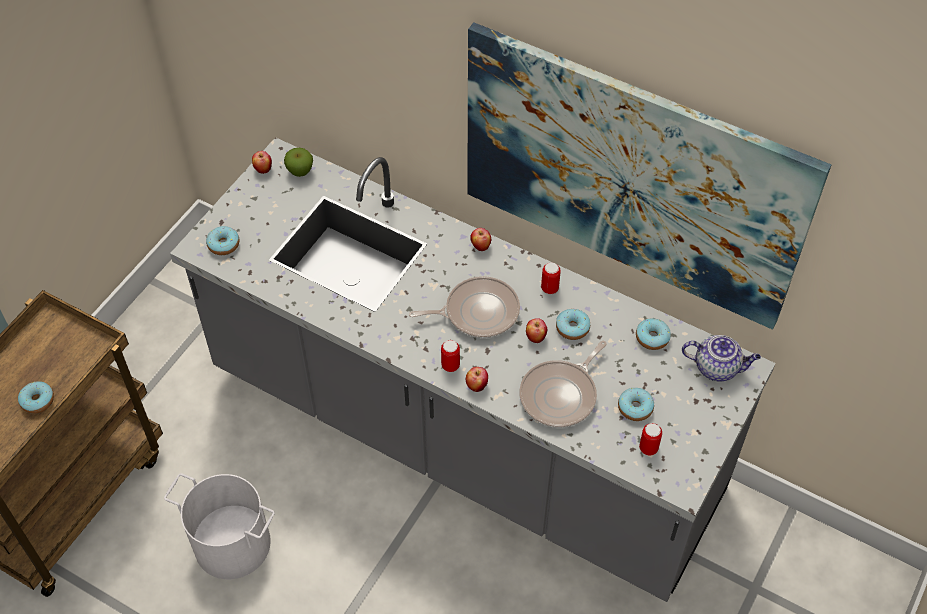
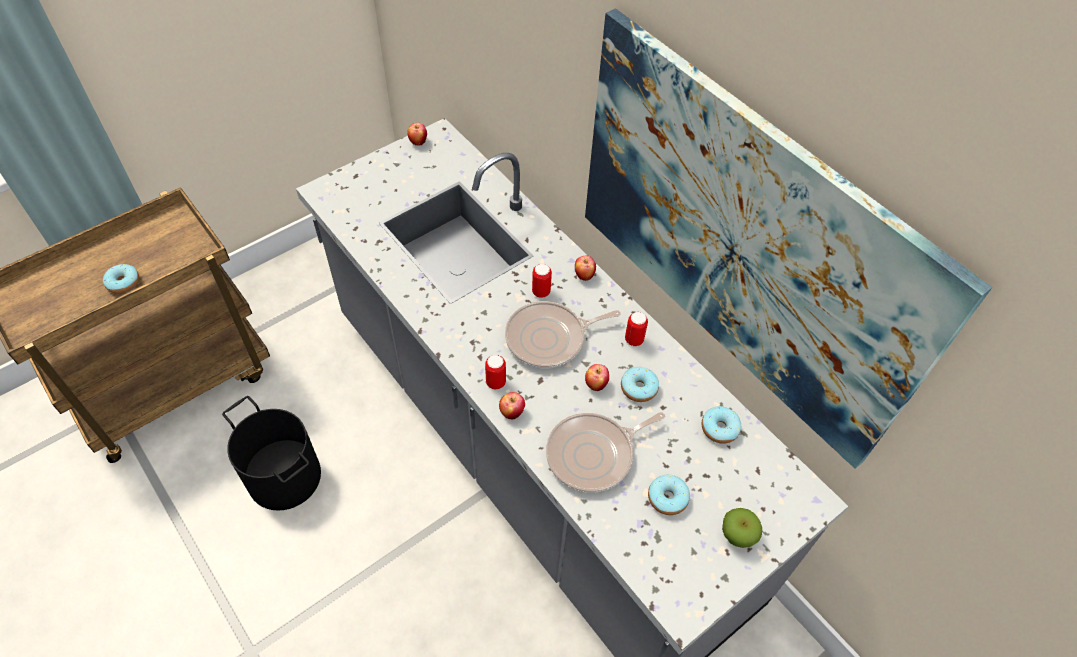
camera: 20 degrees right, 0 degrees up
(223, 244) = (346, 196): donut -> none
(233, 542) = (285, 475): white bucket -> black bucket
(300, 171) = (450, 154): apple -> apple (737, 536)
(477, 312) = (549, 338): frying pan -> frying pan turned 150 degrees clockwise
(648, 448) = (662, 549): can -> can (541, 292)
(717, 367) = (779, 487): teapot -> none

